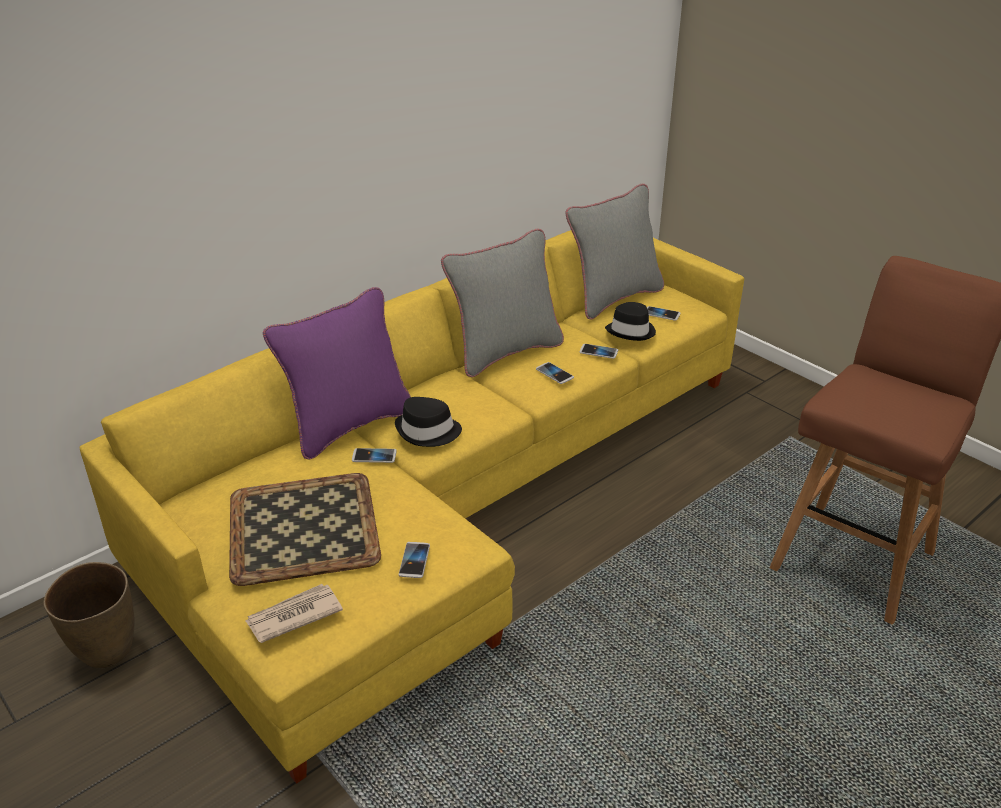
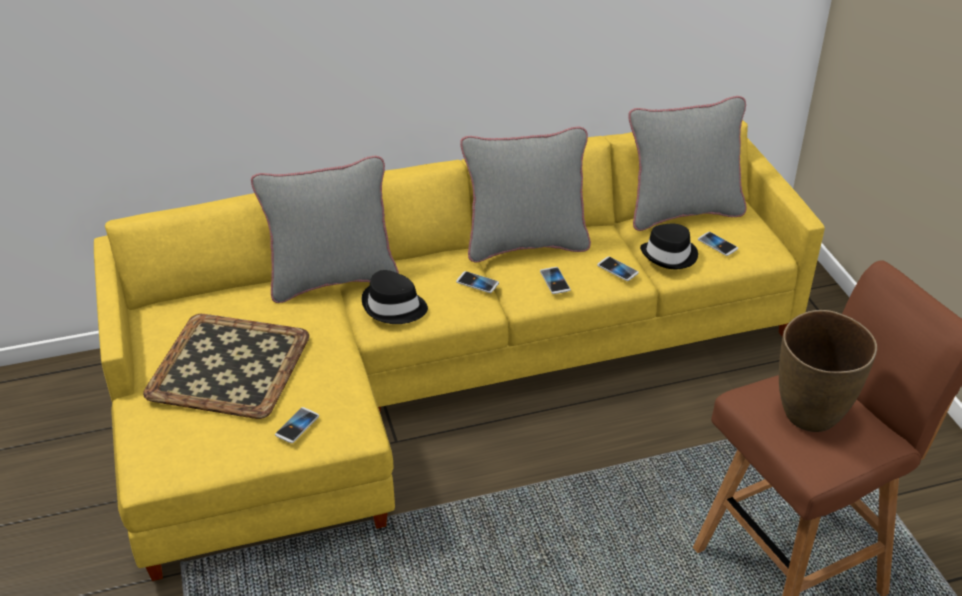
camera: 25 degrees right, 5 degrees up
(107, 652) = (79, 419): brown vase -> brown vase (811, 415)
(293, 615) = (171, 440): newspaper -> none
(348, 425) = (332, 279): purple pillow -> grey pillow
(374, 456) = (332, 317): phone -> phone (477, 283)

